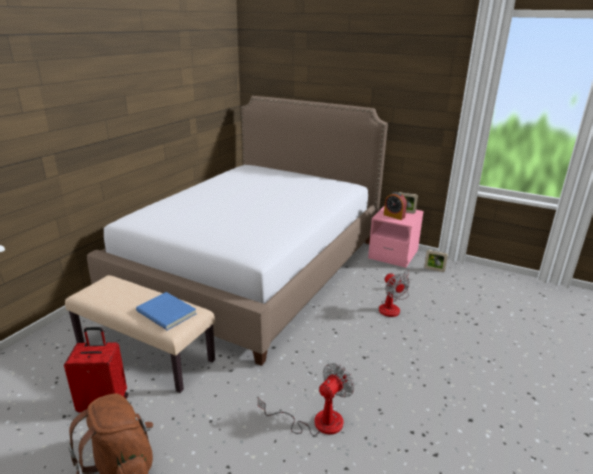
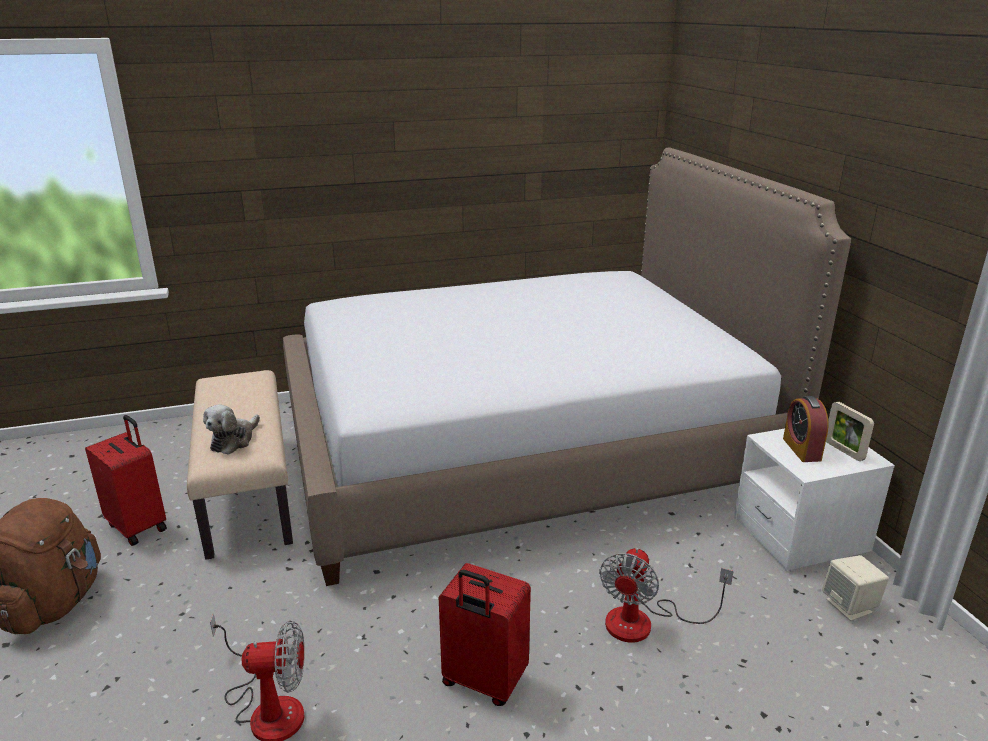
camera: 45 degrees right, 0 degrees up
(167, 312) = (234, 440): blue book -> plush toy
(375, 357) = (483, 682): none -> red suitcase
(393, 255) = (800, 535): pink nightstand -> white nightstand
(434, 269) = (849, 606): picture frame -> beige speaker

